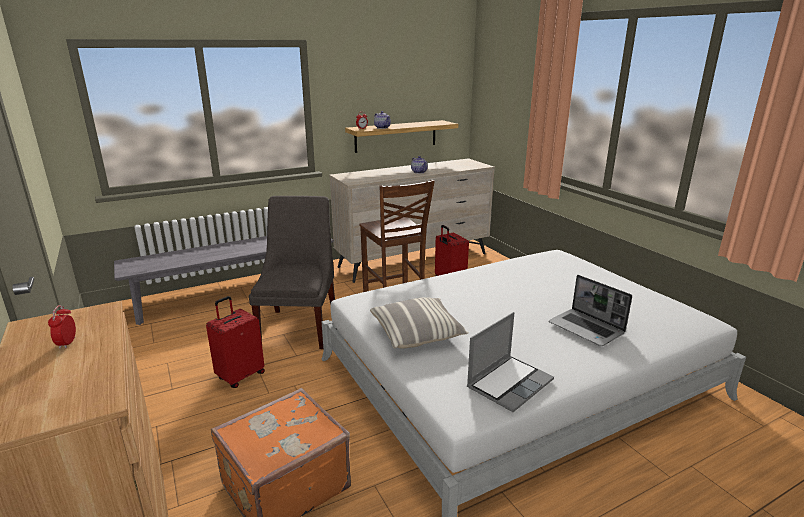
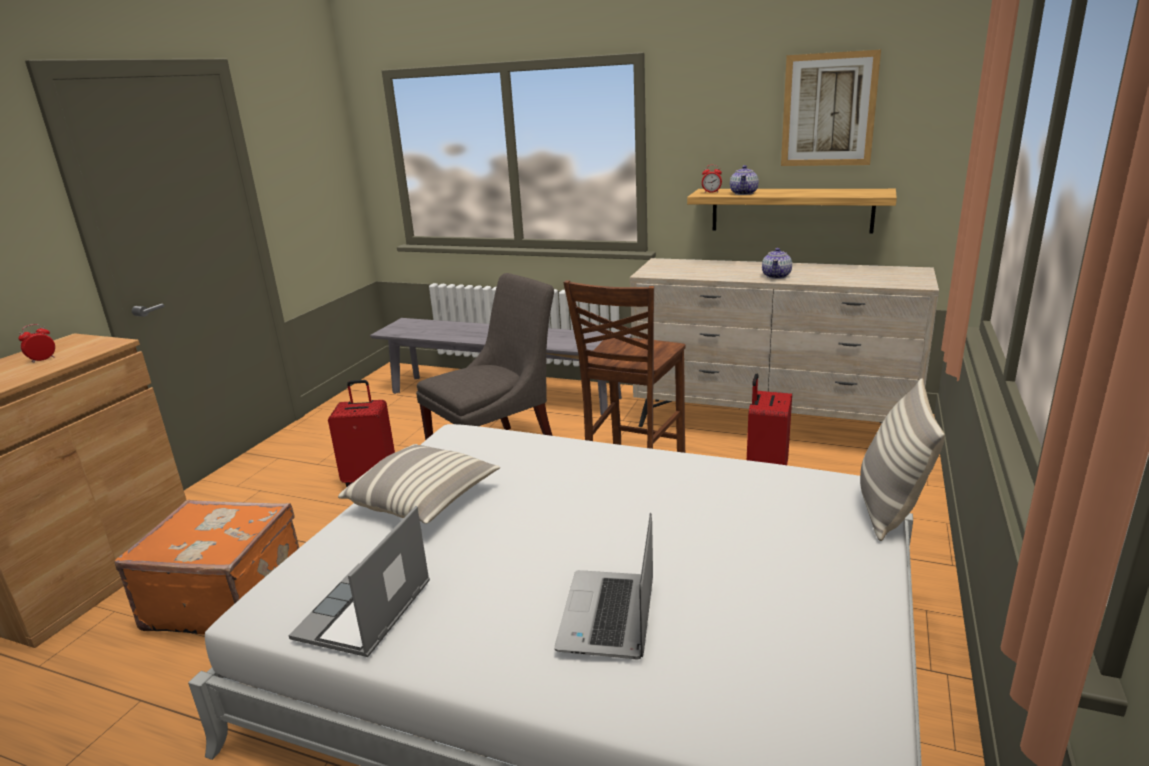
camera: 50 degrees right, 0 degrees up
(411, 79) = (828, 110): none -> picture
(509, 383) = (365, 612): laptop -> laptop turned 105 degrees clockwise
(576, 257) = (889, 509): none -> pillow

